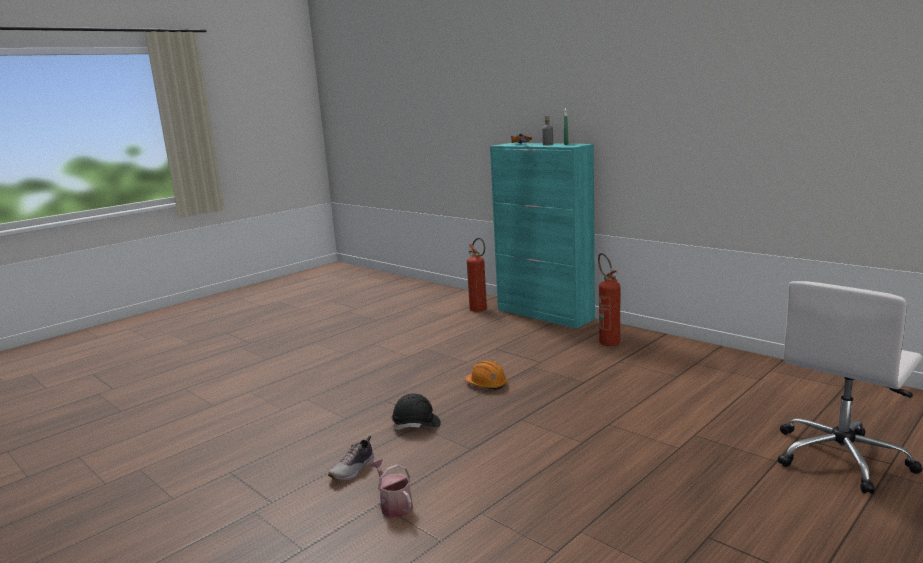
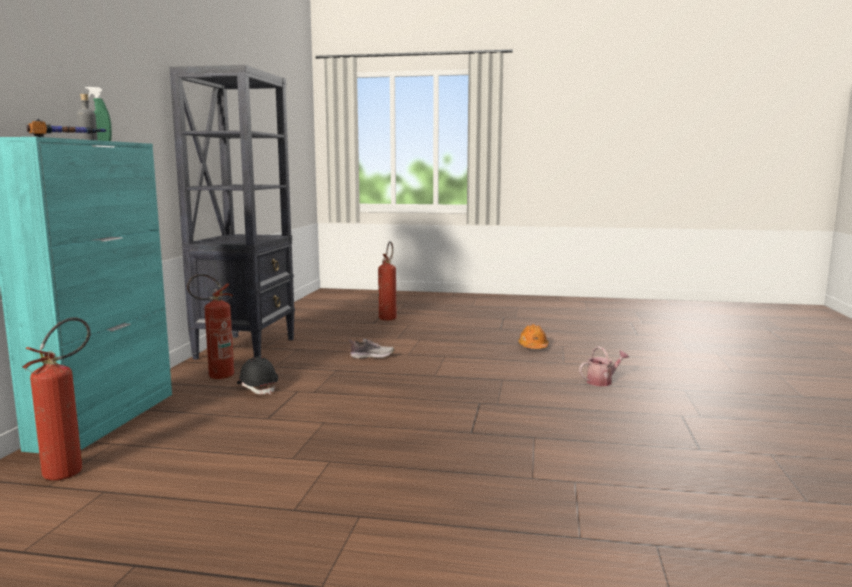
camera: 125 degrees left, 5 degrees down
(353, 470) = (596, 404): shoe -> shoe (371, 356)
(394, 505) = (602, 381): watering can -> watering can turned 135 degrees counterclockwise
(416, 425) = (497, 404): black hard hat -> black hard hat (257, 388)
(487, 384) = (379, 399): orange hard hat -> orange hard hat (533, 347)
(696, 356) = (246, 348): none -> black bookcase
(841, 457) = (388, 317): white office chair -> fire extinguisher

